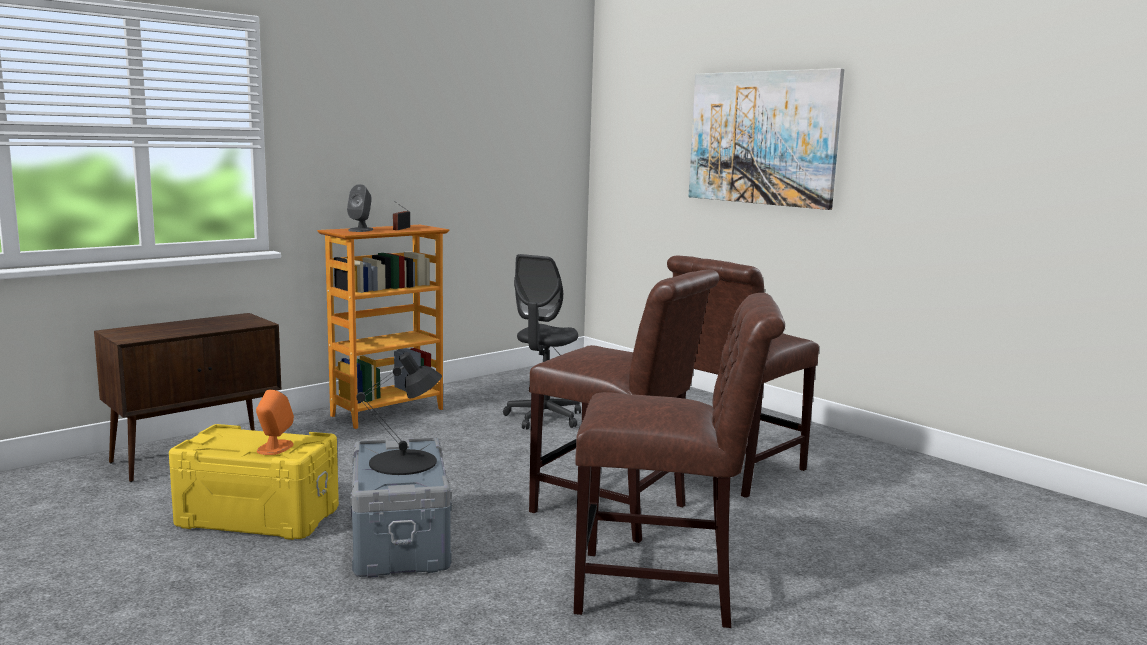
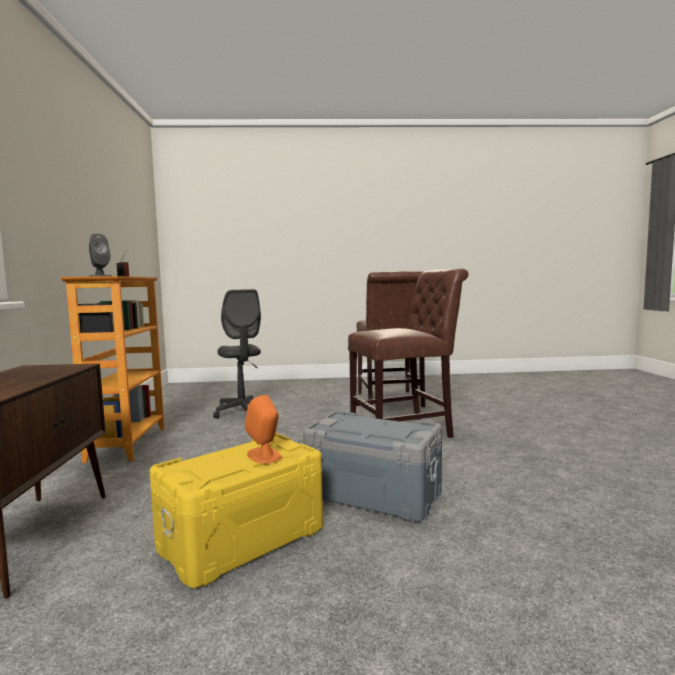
camera: 50 degrees left, 5 degrees down
(404, 462) = (369, 426): black table lamp -> none
(665, 589) = (516, 446): brown chair -> none
(762, 138) = (304, 221): picture -> none

